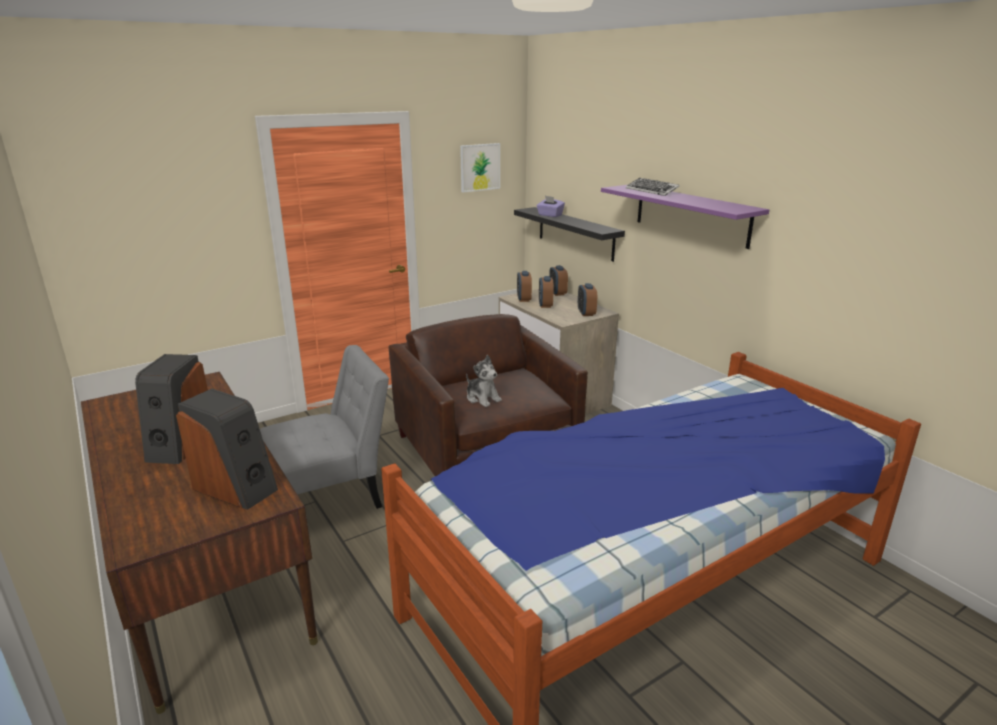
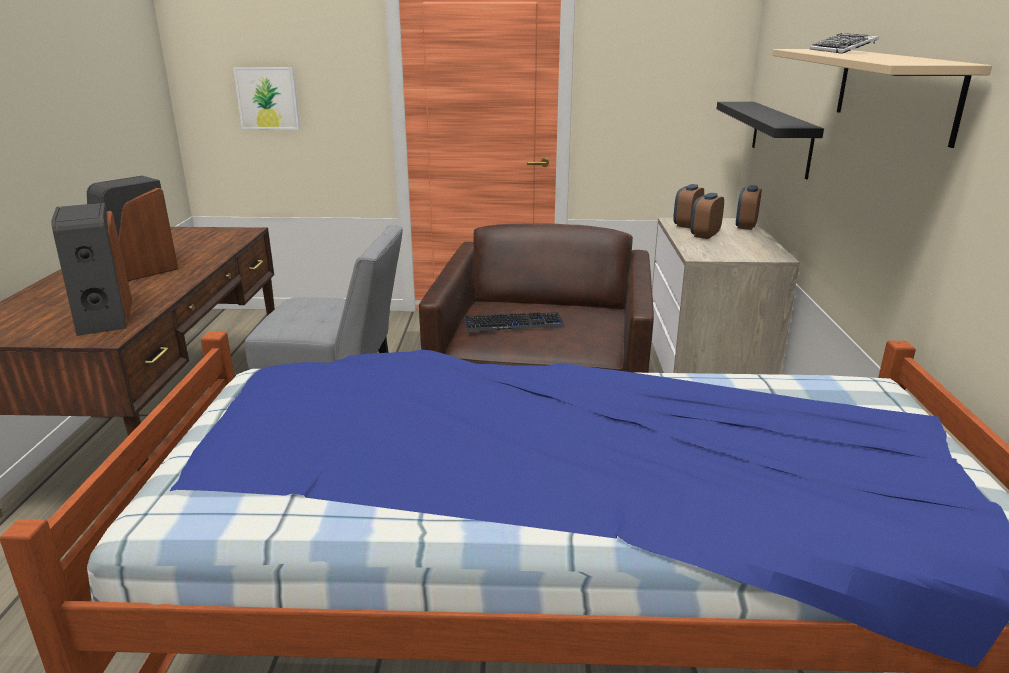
camera: 35 degrees right, 0 degrees up
(480, 167) = (677, 38): picture -> picture (267, 98)
(482, 398) = (513, 324): plush toy -> keyboard
(550, 215) = (751, 108): purple tissue box -> none
(586, 313) = (748, 253): alarm clock -> none
(691, 215) = (894, 91): purple shelf -> beige shelf

